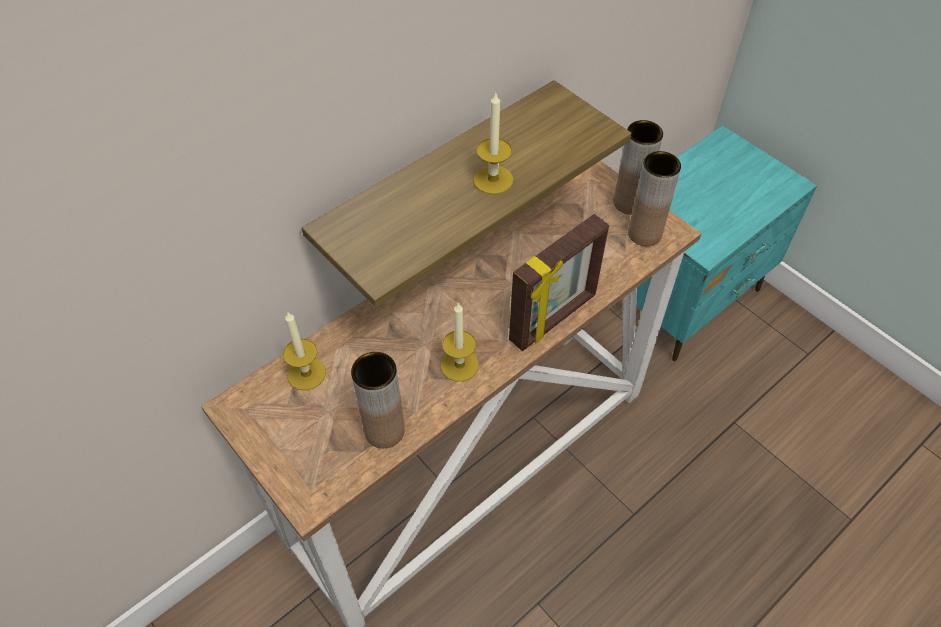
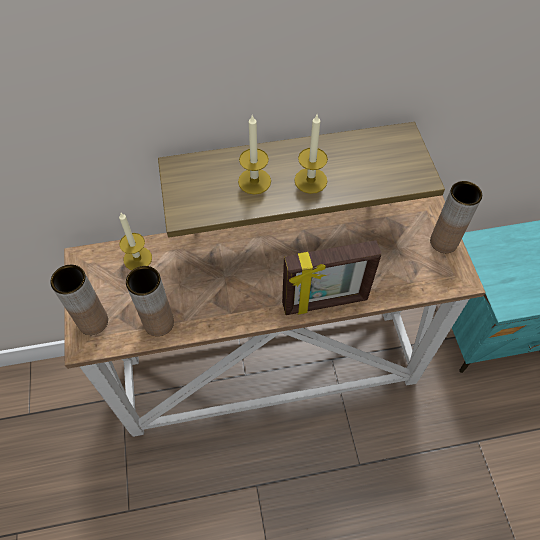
camera: 30 degrees right, 5 degrees up
(459, 365) = (237, 303): candle -> candle (254, 181)
(644, 234) = (438, 271): brown vase -> brown vase (93, 321)

